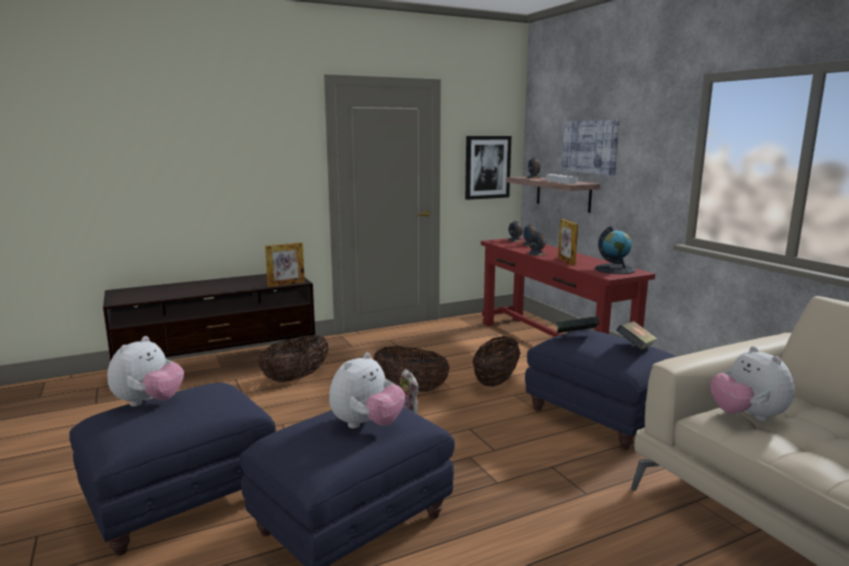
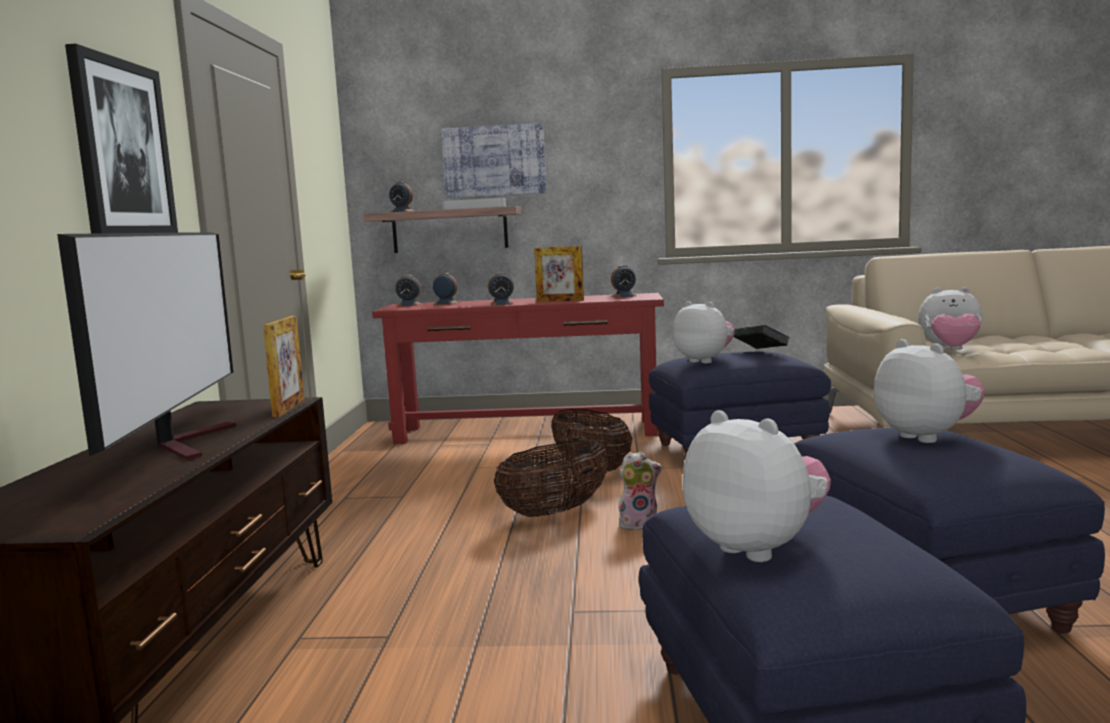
camera: 60 degrees left, 5 degrees down
(222, 287) = (188, 442): none -> television
(296, 378) = (389, 581): basket -> none
(487, 167) = (327, 200): picture -> picture (122, 149)
(575, 337) = (704, 360): book -> plush toy
(615, 269) = (623, 296): globe -> alarm clock

